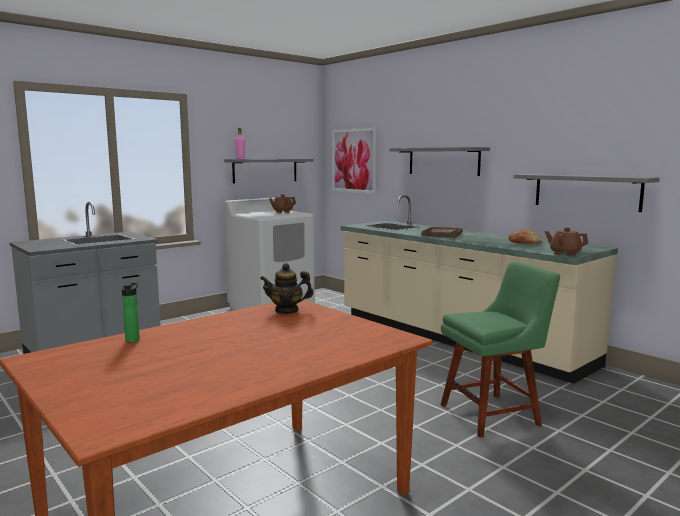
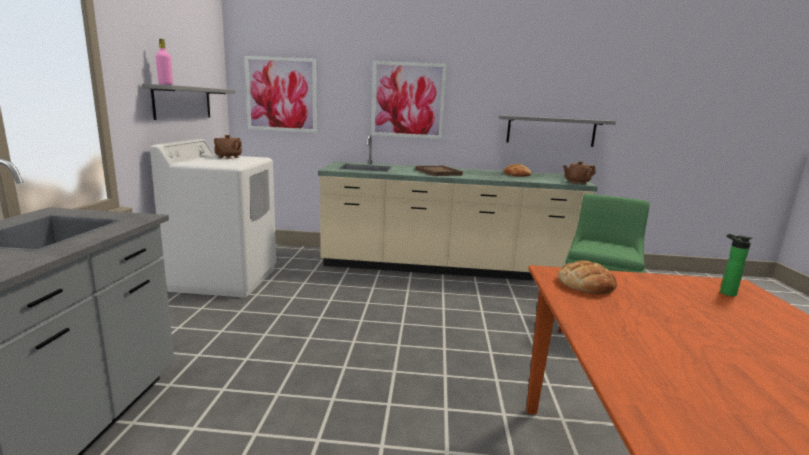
camera: 45 degrees left, 5 degrees up
(133, 339) = (656, 399): bottle -> bottle (725, 292)
(287, 310) = (586, 284): teapot -> bread
(443, 161) = (408, 100): grey shelf -> picture

